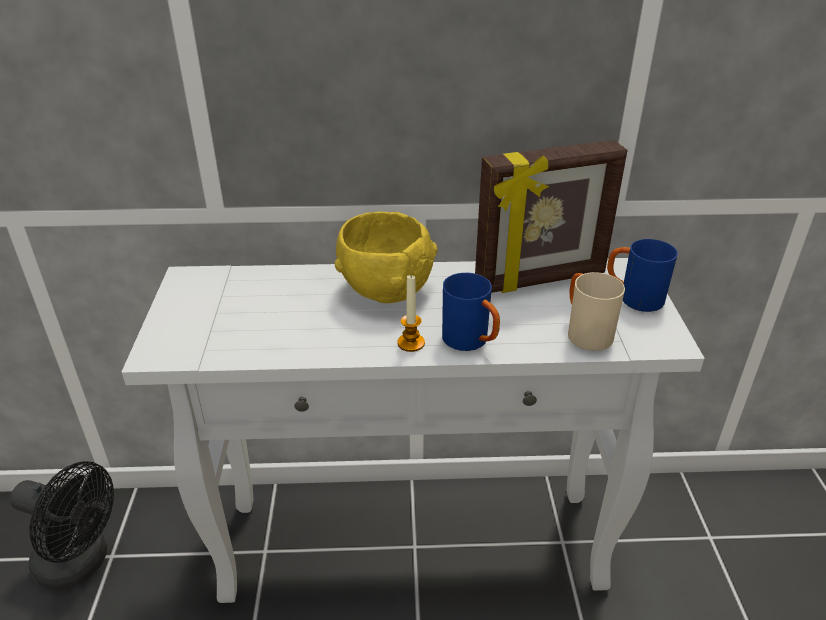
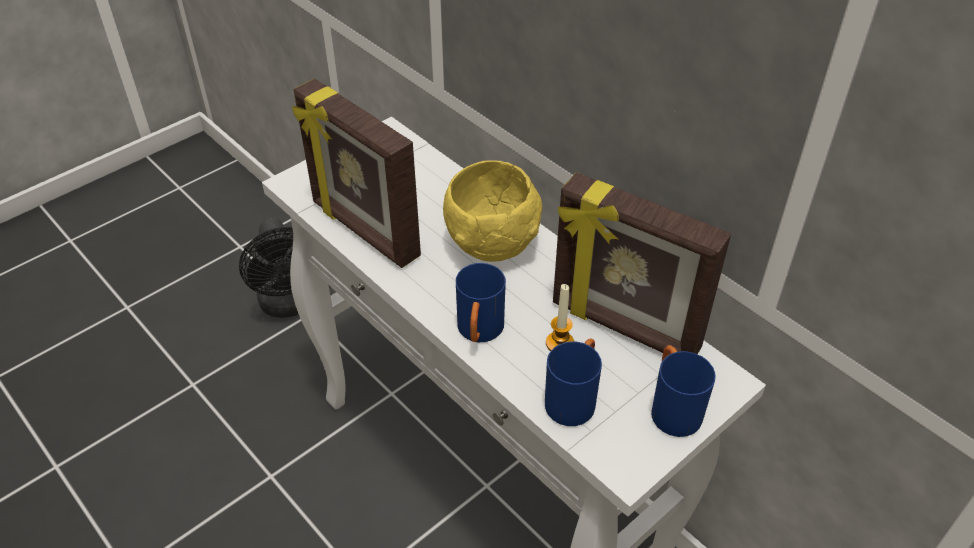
camera: 50 degrees right, 10 degrees up
(279, 343) = (363, 230): none -> picture frame
(411, 343) = (439, 299): candle -> candle (560, 343)
(584, 332) = (574, 398): beige mug -> blue mug

